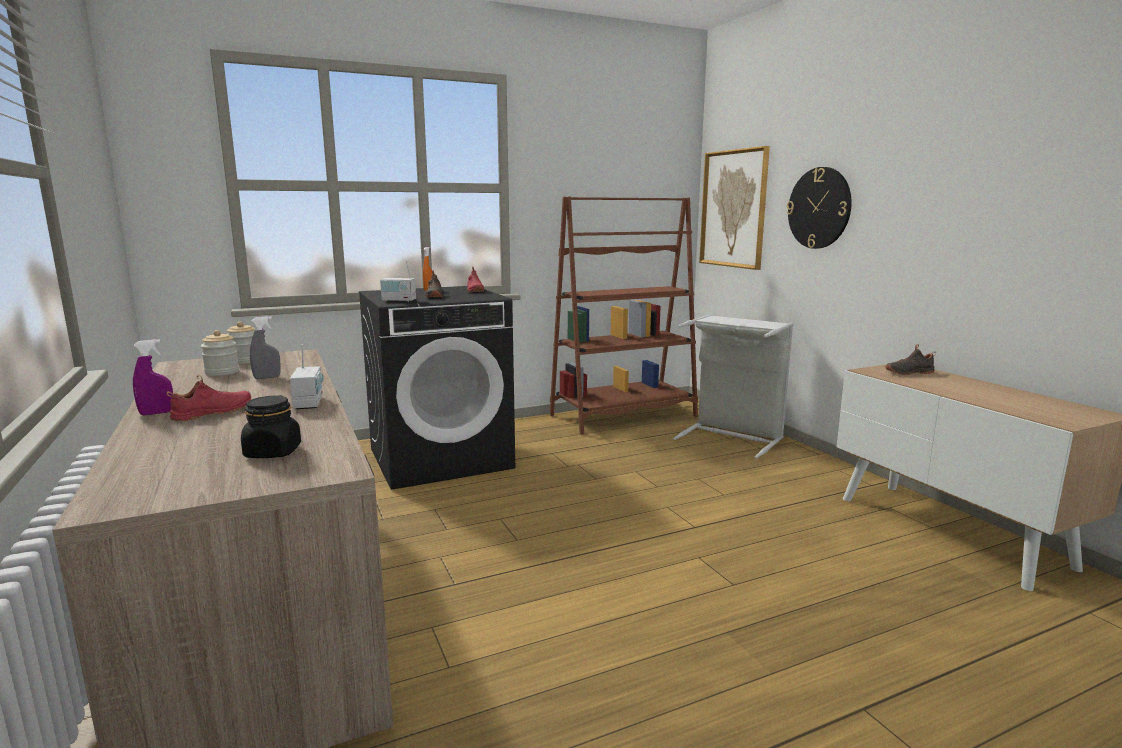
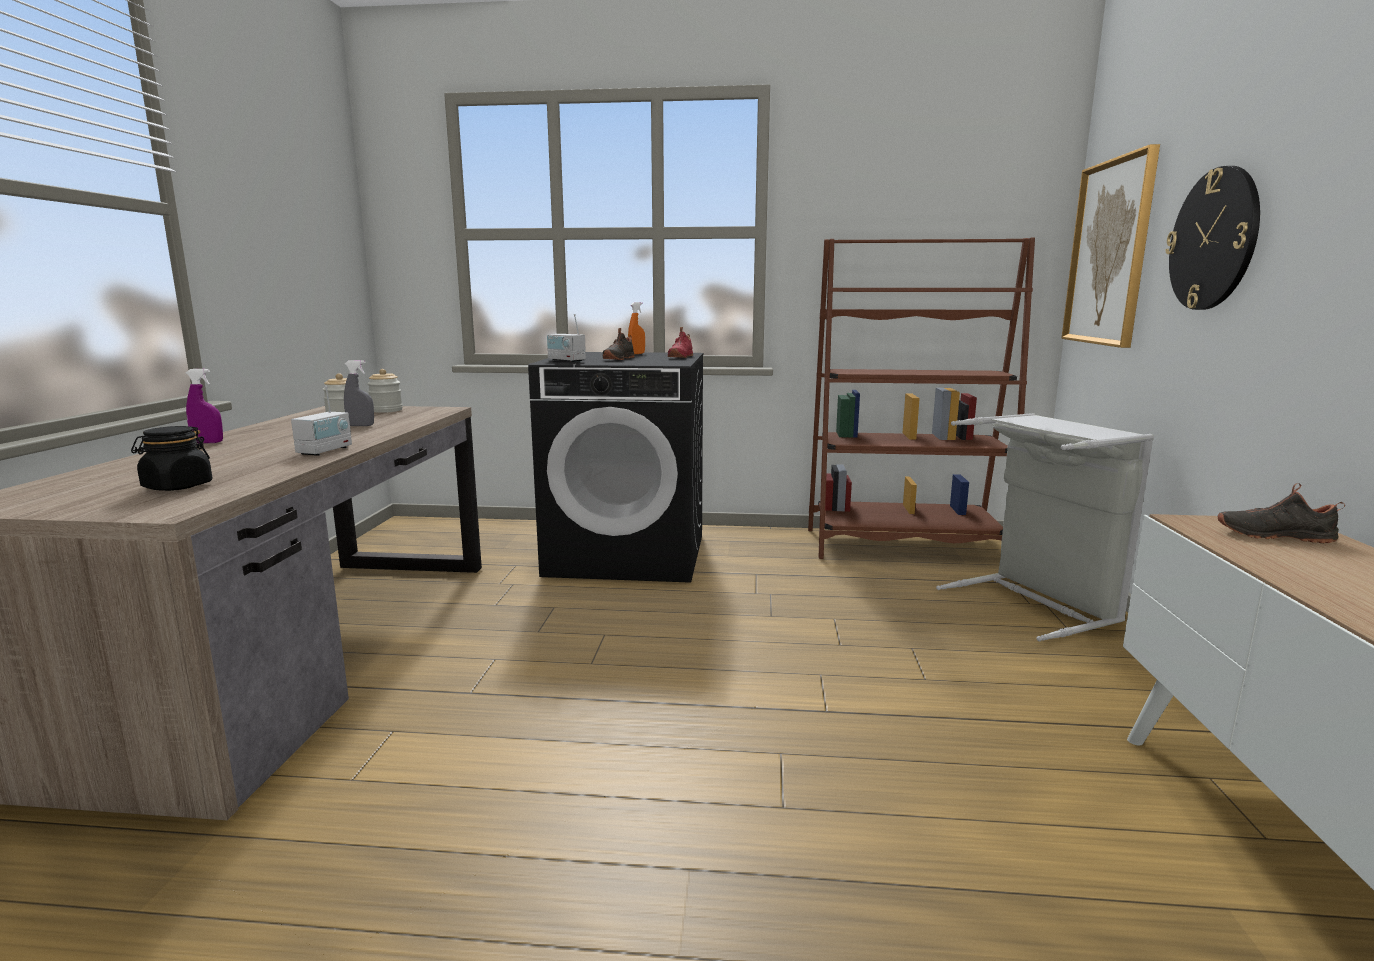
camera: 30 degrees right, 0 degrees up
(213, 413) = (239, 448): red shoe -> none

